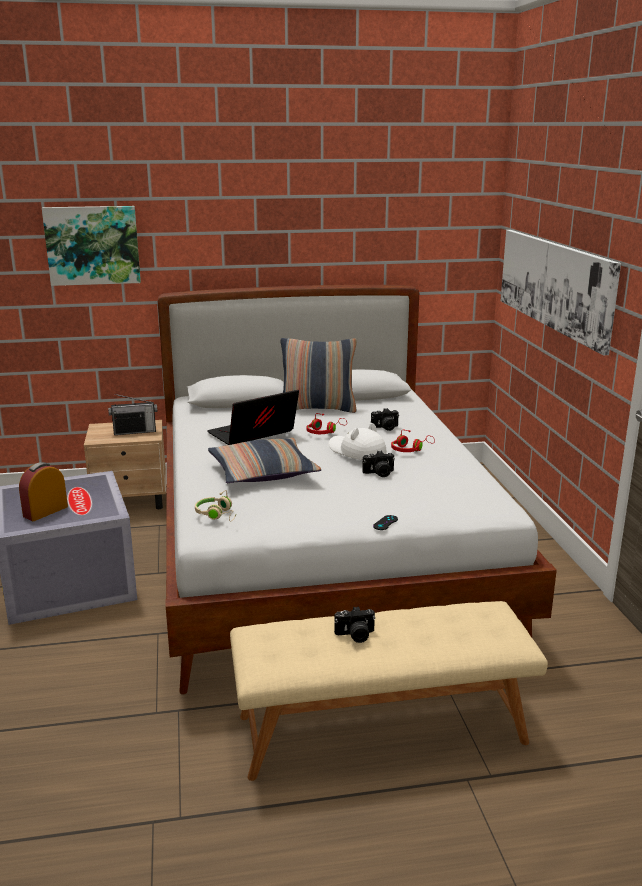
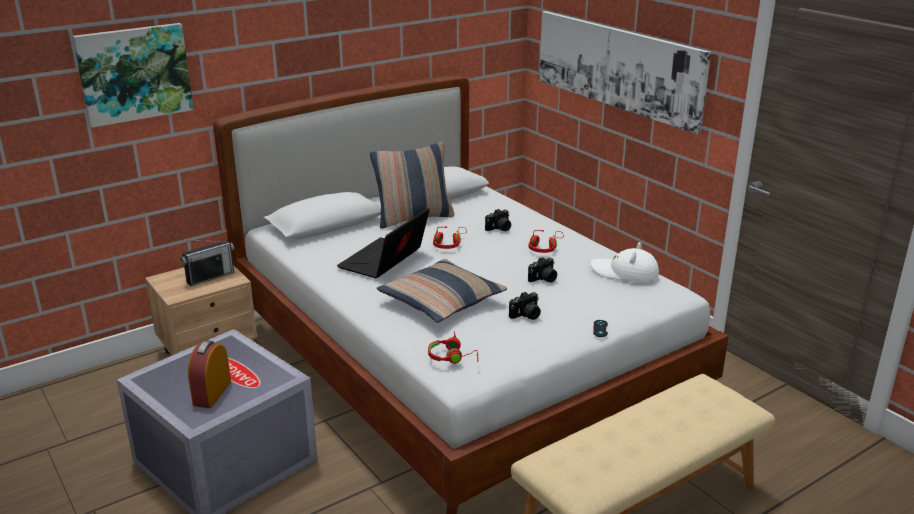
camera: 25 degrees left, 5 degrees up
(217, 515) = (452, 357): beige headphones -> red headphones
(355, 635) = (628, 439): camera -> camera (526, 316)
(356, 451) = (501, 260): white hat -> white hat (625, 272)

